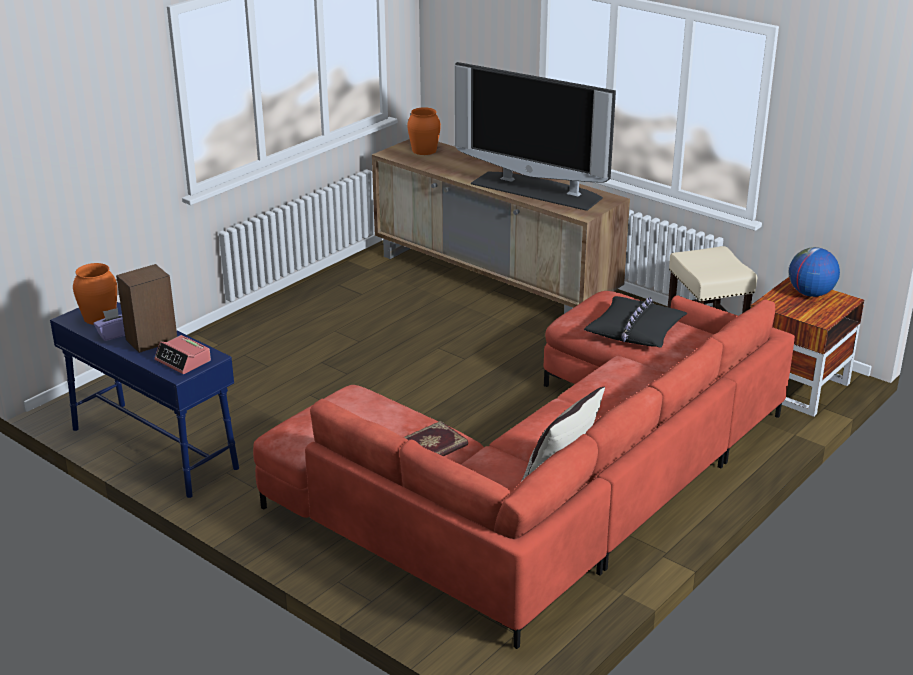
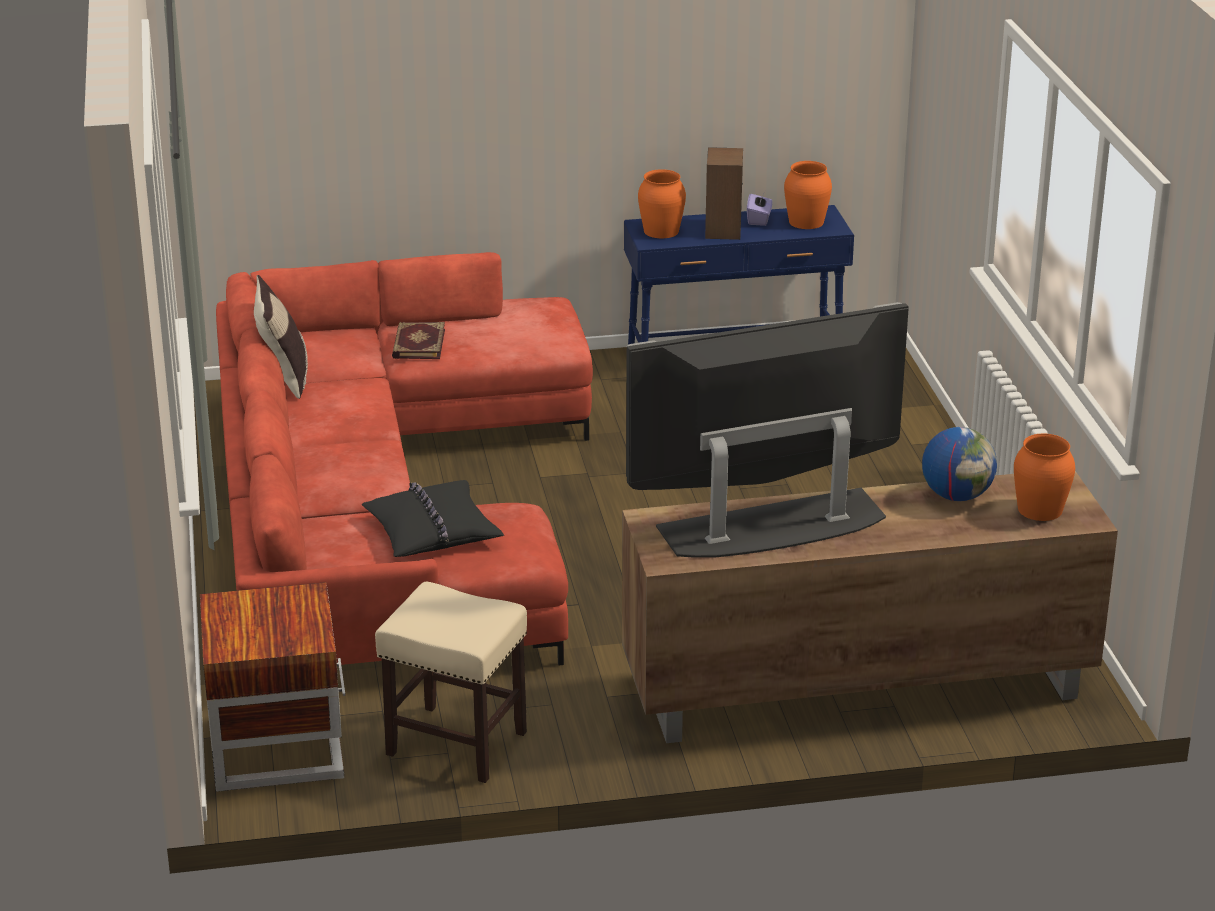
camera: 130 degrees right, 0 degrees up
(183, 361) = (661, 231): alarm clock -> orange vase
(810, 293) = (277, 635): globe -> globe (956, 495)

